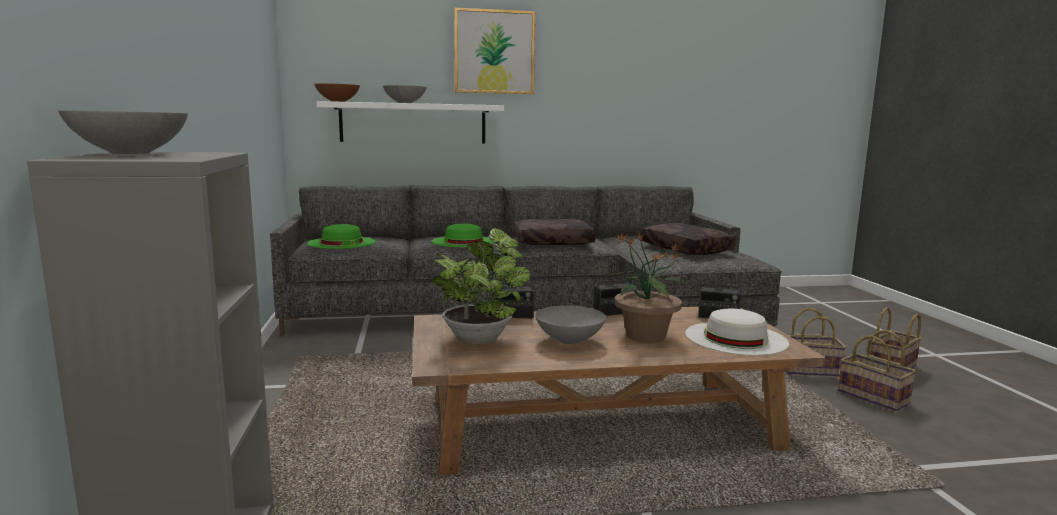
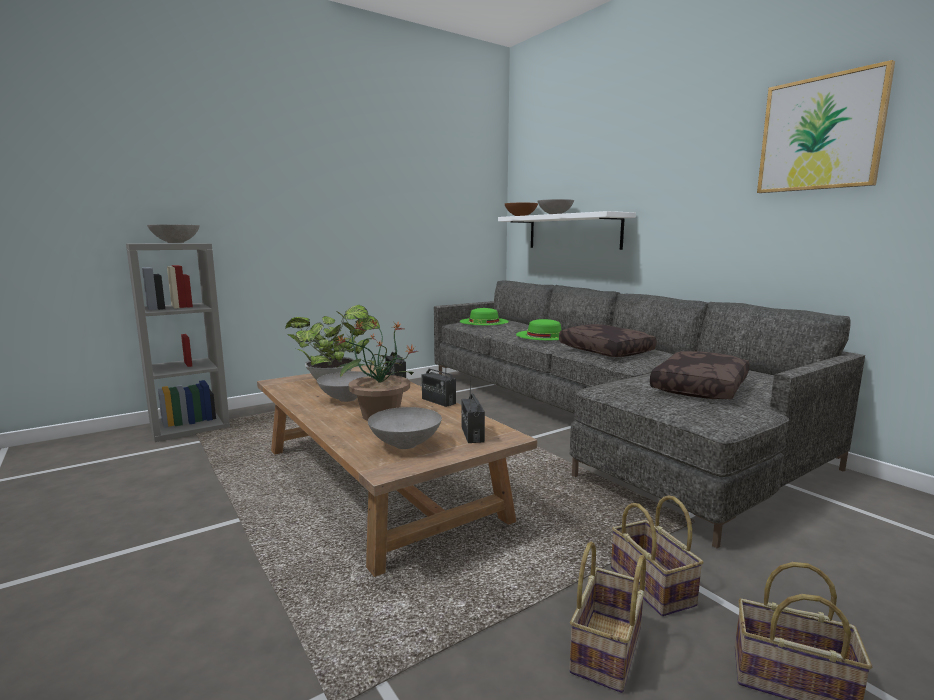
camera: 65 degrees right, 0 degrees up
(494, 52) = (635, 158): picture -> picture (820, 134)
(735, 338) = (404, 445): white hat -> grey bowl

